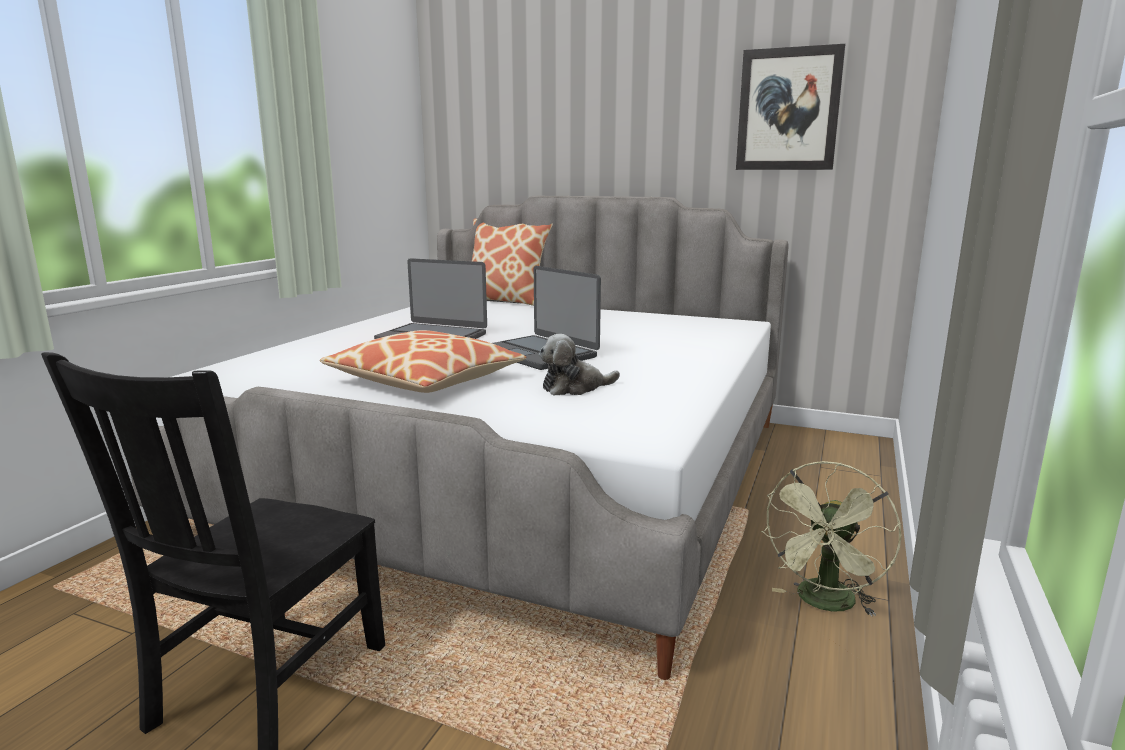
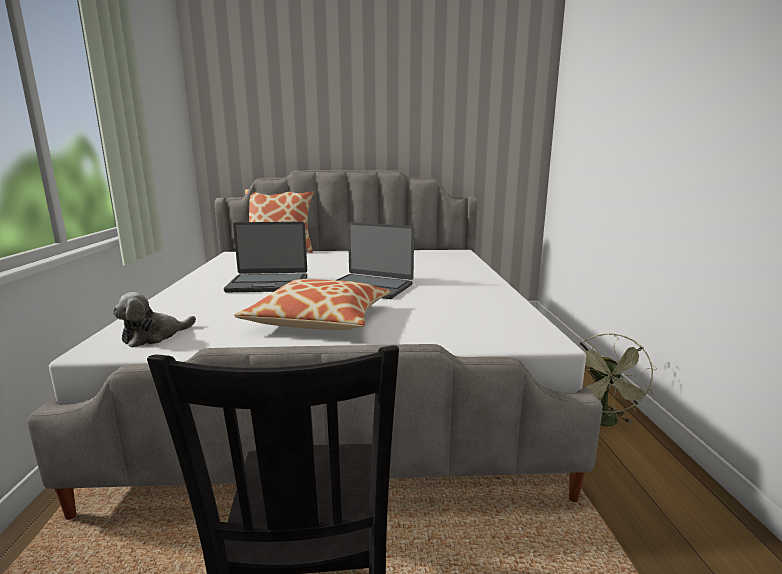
camera: 25 degrees left, 0 degrees up
(574, 388) = (435, 309): plush toy -> plush toy (154, 336)
(788, 110) = (469, 113): picture -> none

